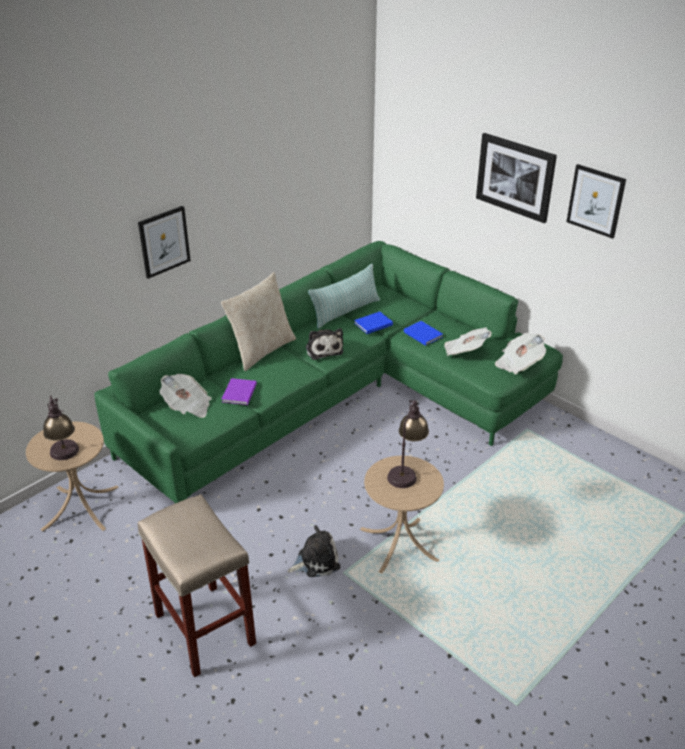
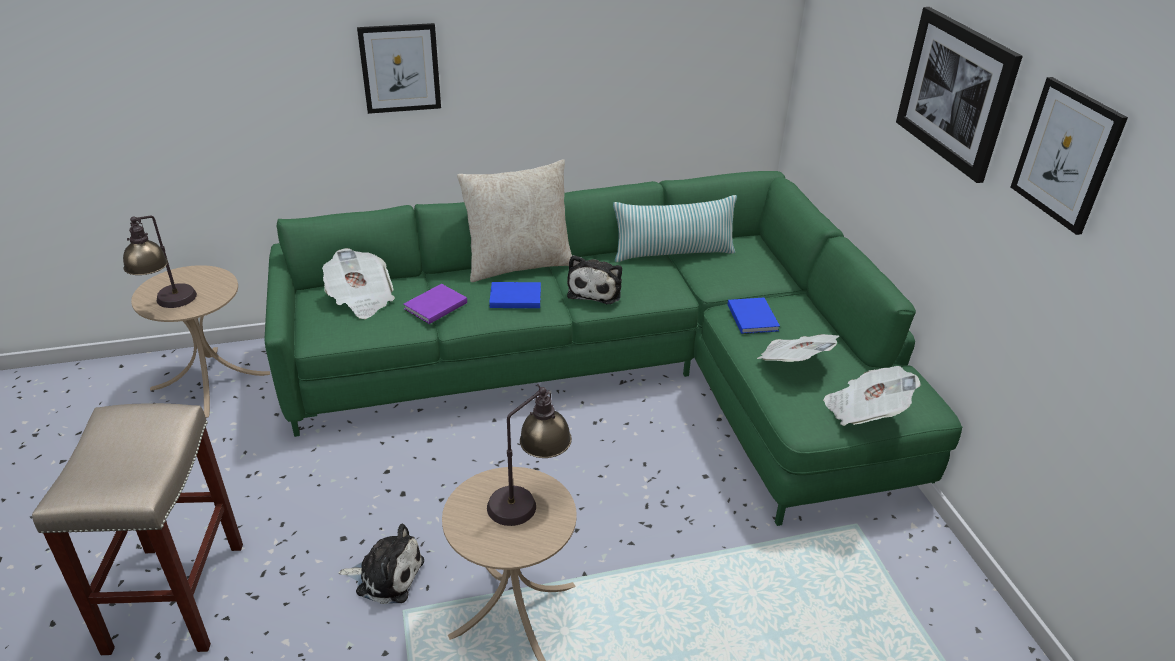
camera: 30 degrees right, 0 degrees up
(372, 324) = (692, 280): blue book -> blue book (514, 297)

